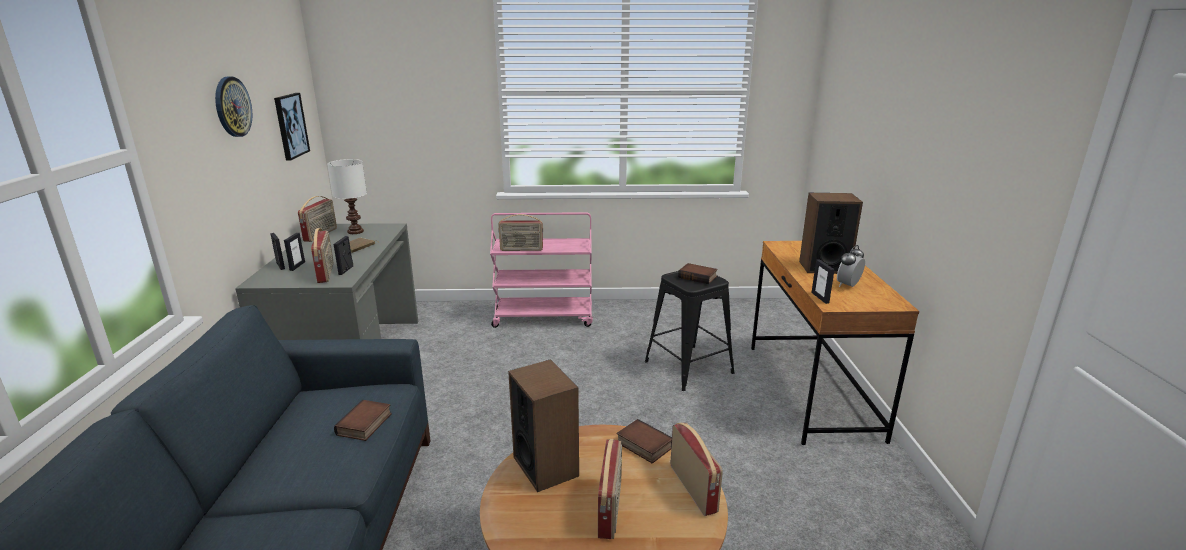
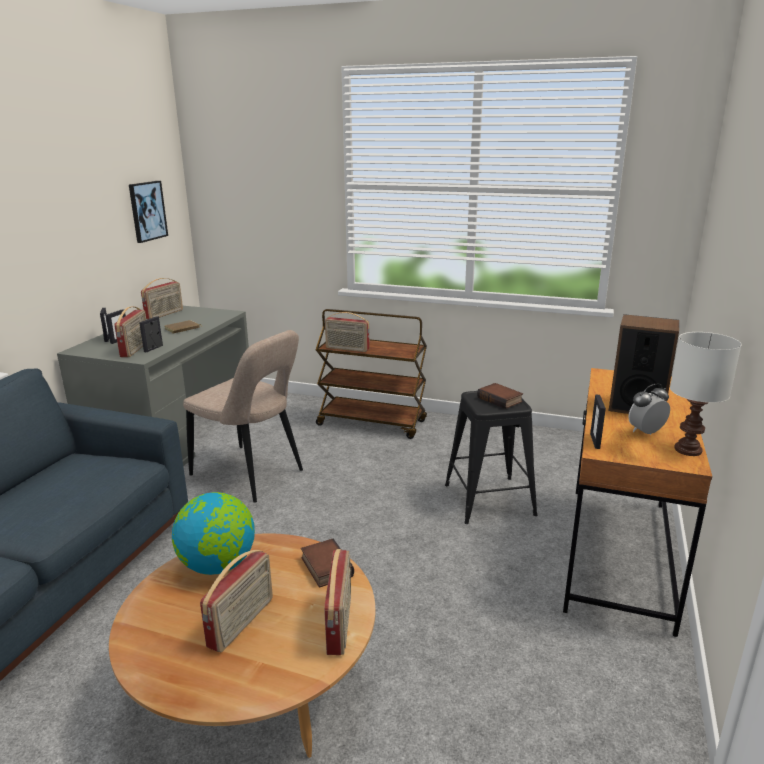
camera: 20 degrees right, 0 degrees up
(232, 107) = (74, 190): wall clock -> none
(356, 231) = (195, 314): white table lamp -> white table lamp (688, 449)
(365, 425) = (89, 492): book -> none
(460, 384) = (251, 475): none -> beige chair
(544, 318) = (372, 423): pink cart -> brown cart
(546, 466) = (218, 565): speaker -> globe

